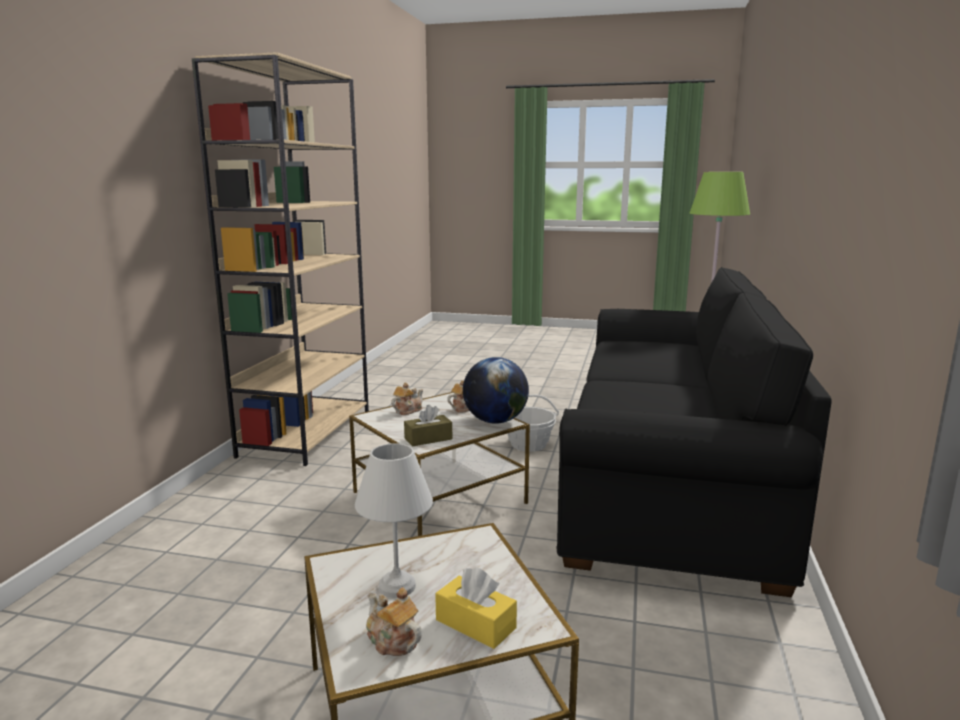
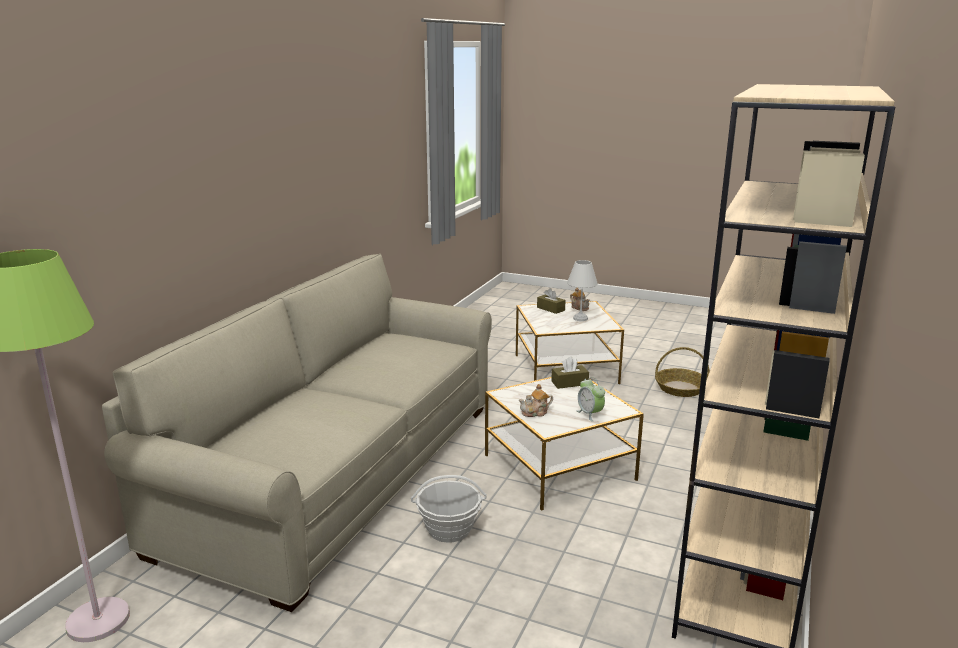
camera: 170 degrees left, 5 degrees up
(187, 666) = (680, 388): none -> basket
(407, 410) = (590, 414): teapot -> alarm clock
(475, 624) = (550, 309): yellow tissue box -> brown tissue box
(495, 421) = (512, 395): globe -> none
(668, 474) = (339, 472): black sofa -> beige sofa

